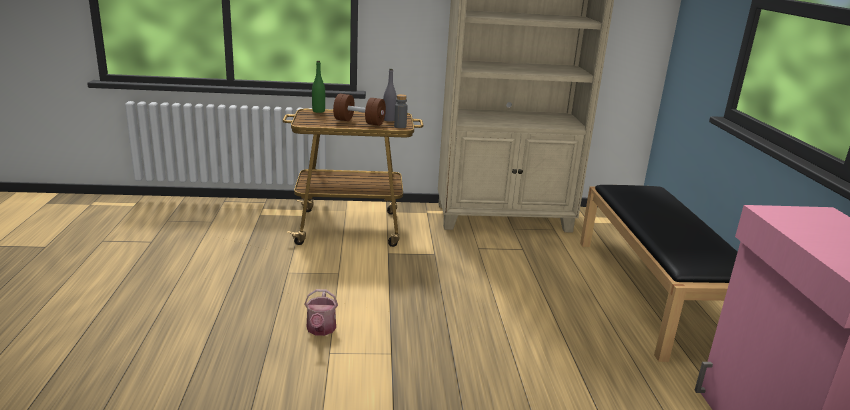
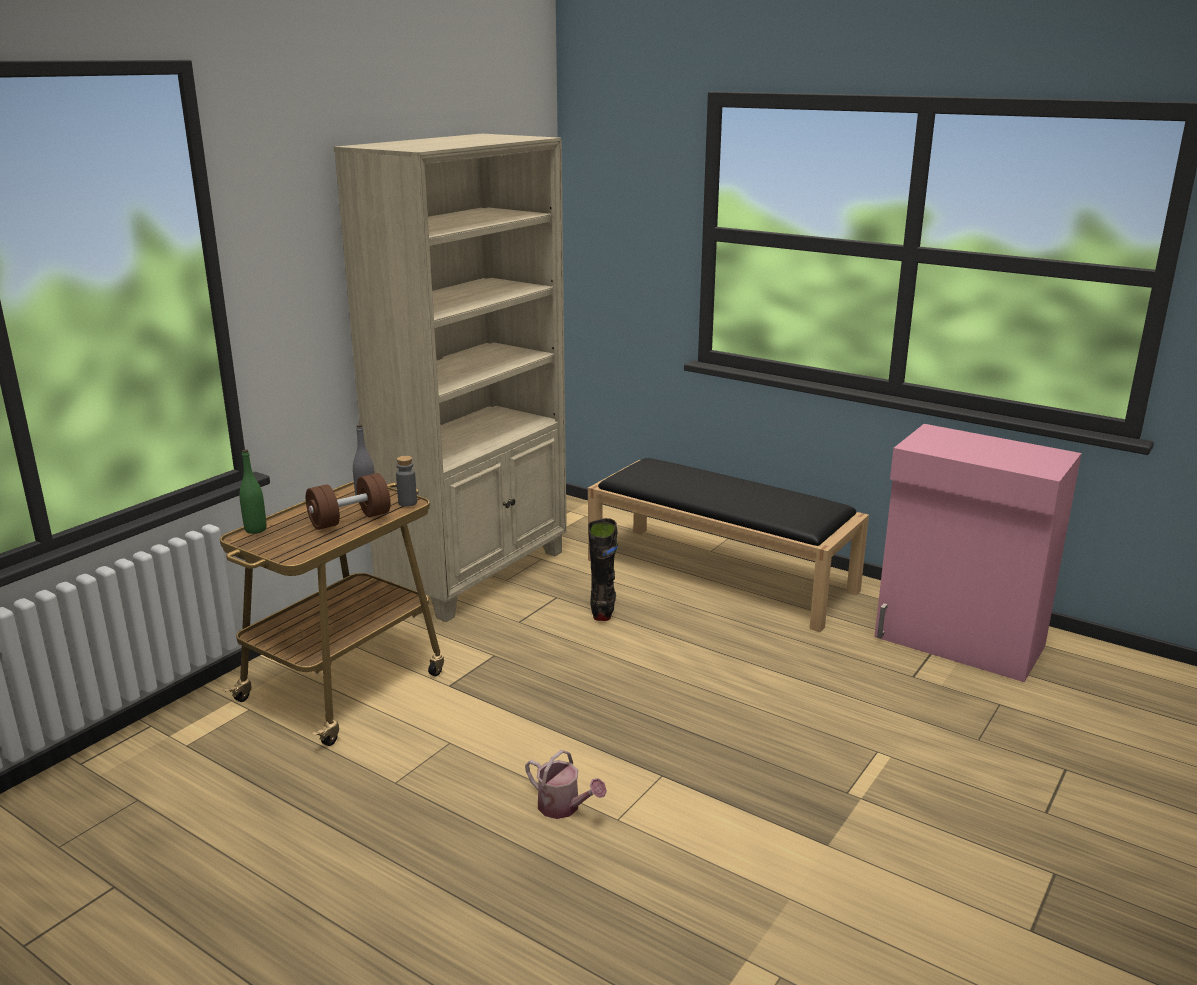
camera: 50 degrees left, 0 degrees up
(538, 267) = (603, 607): none -> black boot

